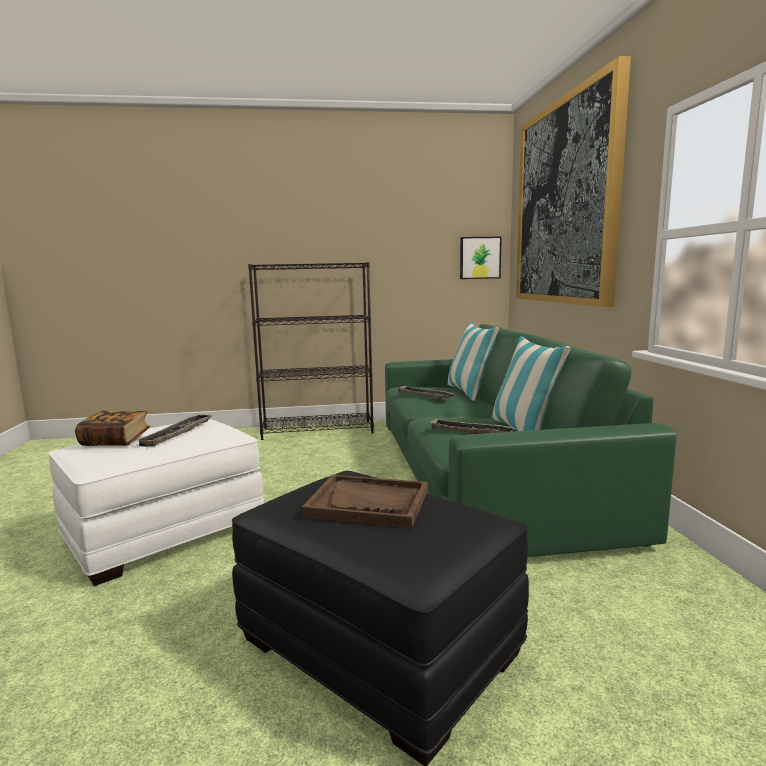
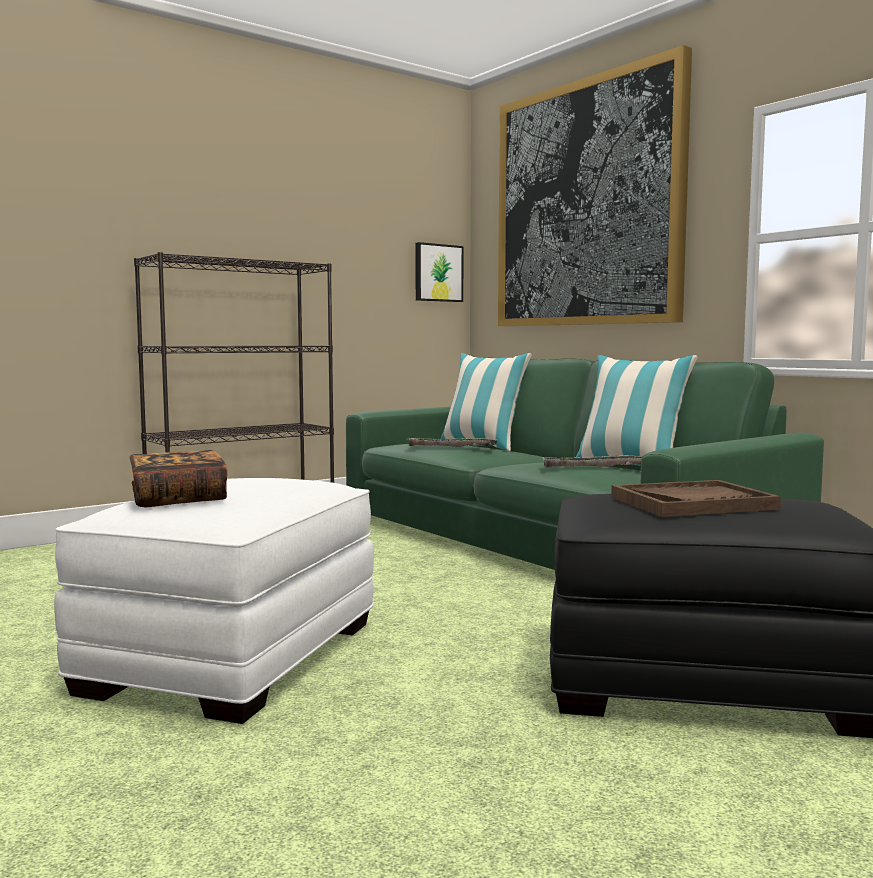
camera: 30 degrees left, 5 degrees down
(177, 433) = (256, 487): tray -> none

